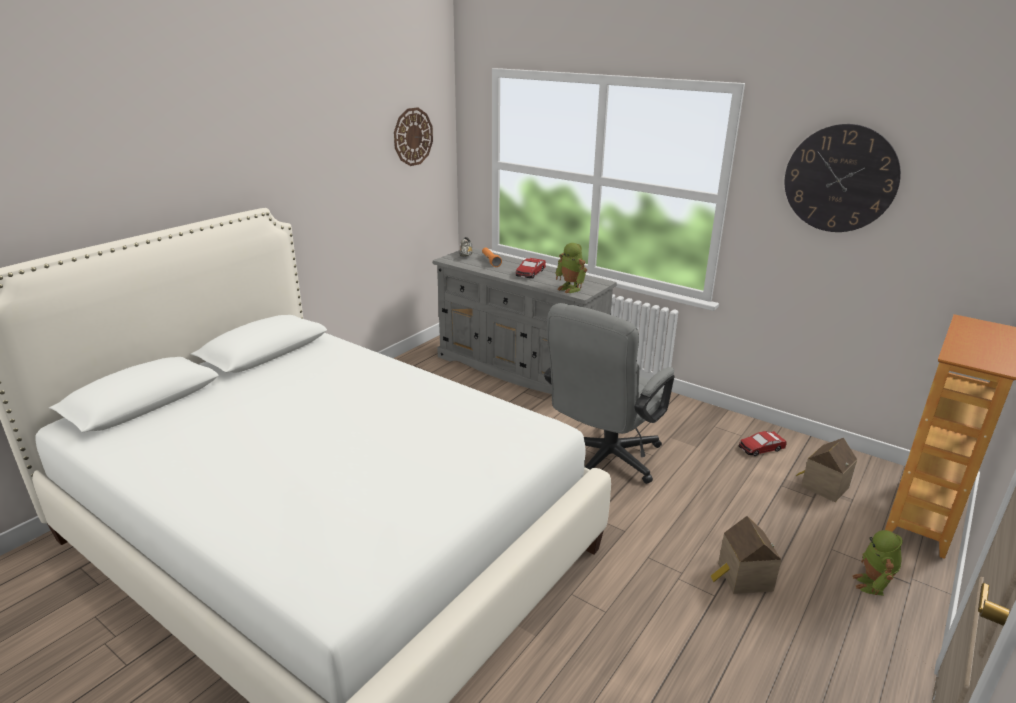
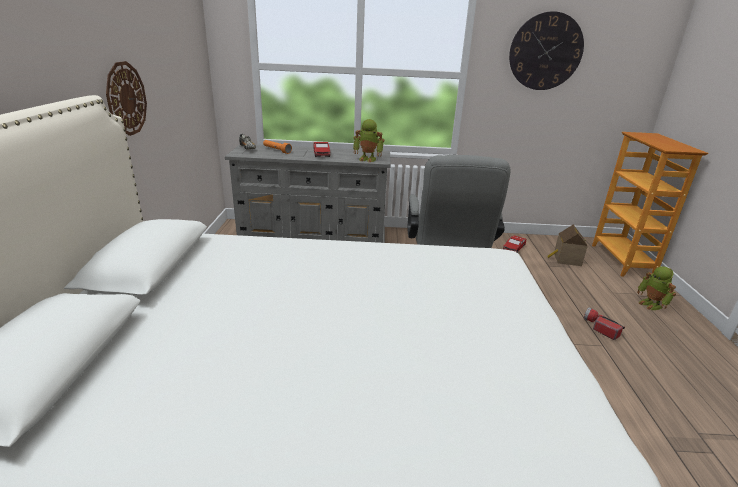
camera: 35 degrees left, 0 degrees up
(413, 136) = (183, 35): wall clock -> wall clock (126, 99)
(742, 578) = (600, 328): toy house -> flashlight

